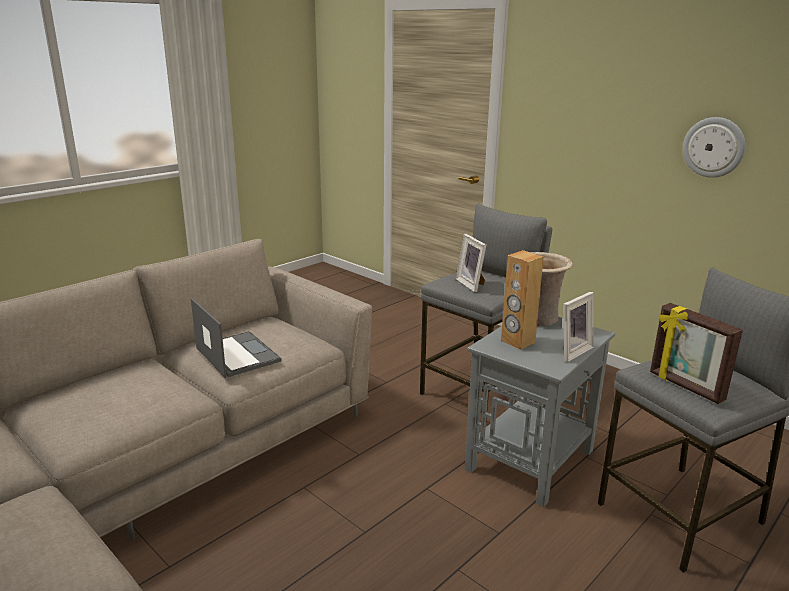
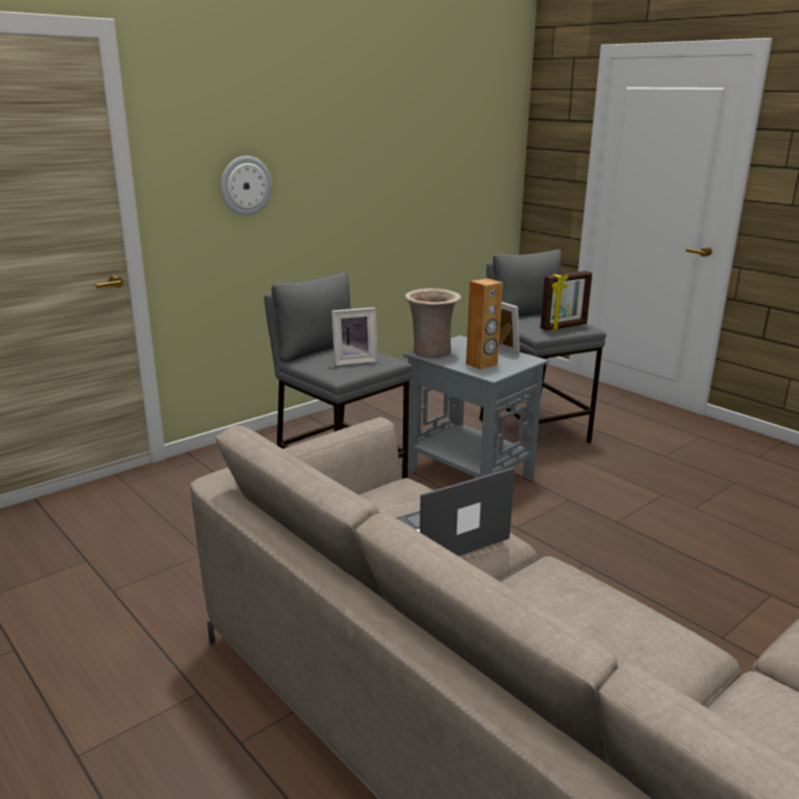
camera: 85 degrees left, 0 degrees up
(713, 147) = (356, 177): wall clock -> wall clock (245, 185)

